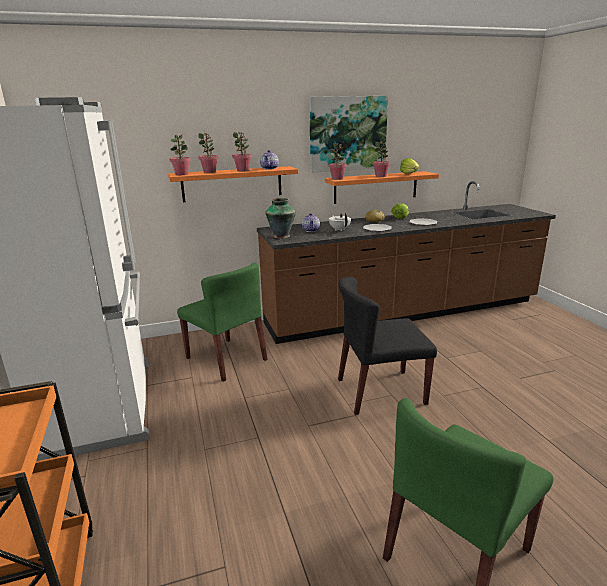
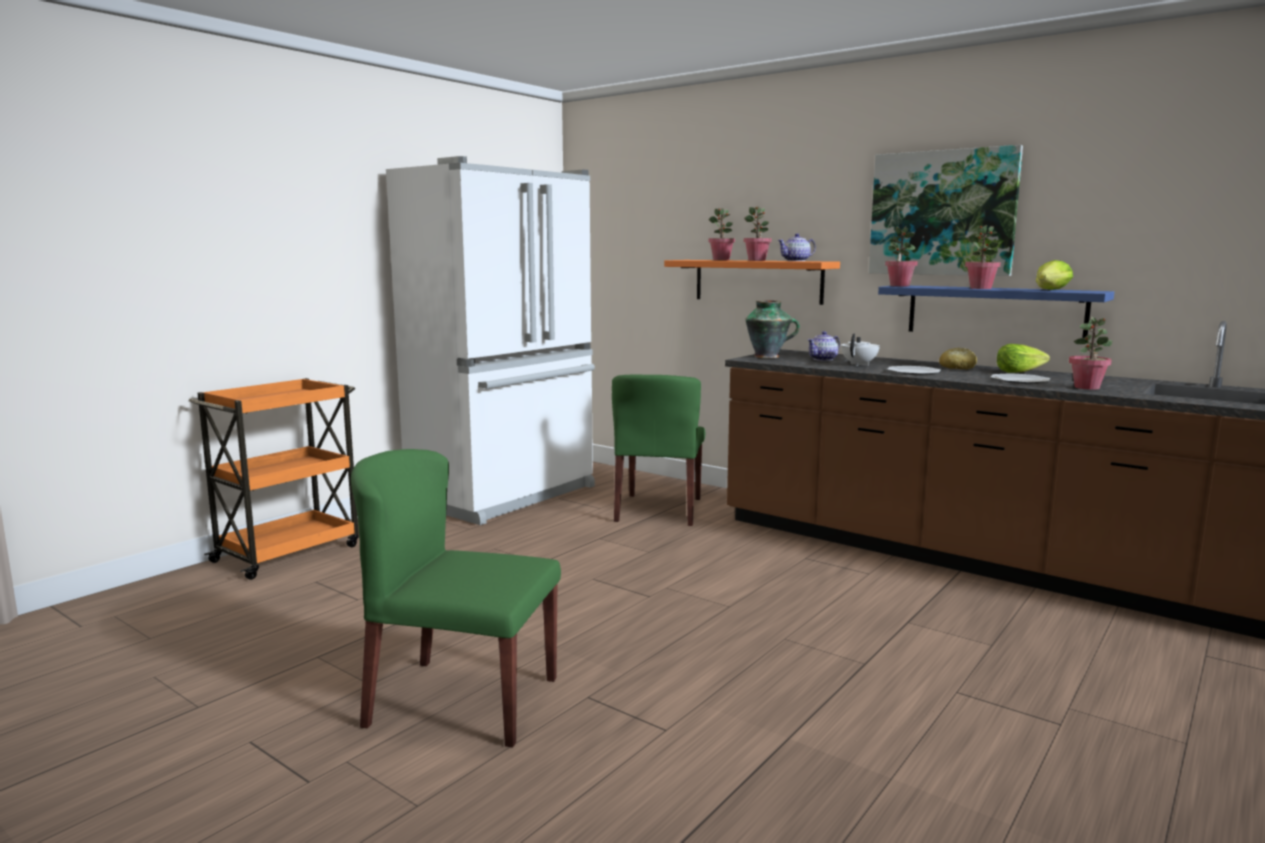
camera: 55 degrees right, 10 degrees down
(181, 174) = (685, 259): potted plant -> potted plant (1087, 387)
(376, 187) = (994, 312): orange shelf -> blue shelf
(380, 391) = (725, 598): black chair -> none

